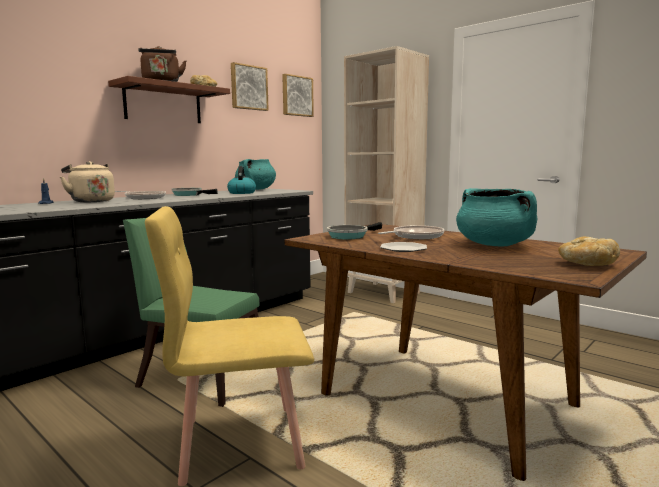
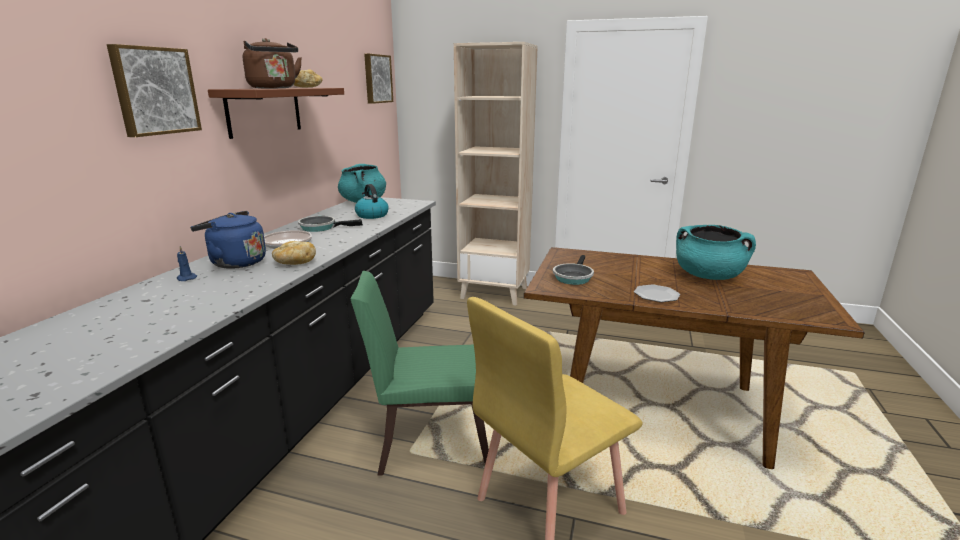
camera: 25 degrees left, 10 degrees up
(91, 201) = (235, 263): beige kettle -> blue kettle
(248, 87) = (337, 75): picture -> picture (154, 91)
(415, 236) = (628, 270): frying pan -> none
(587, 264) = (810, 298): bread -> bread (294, 263)

